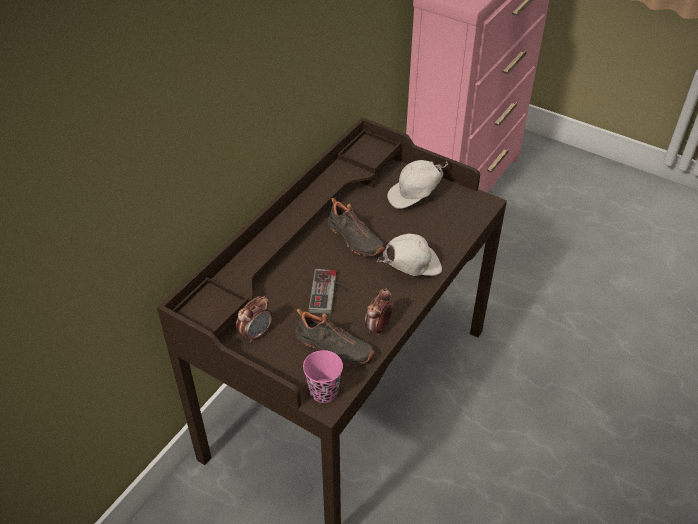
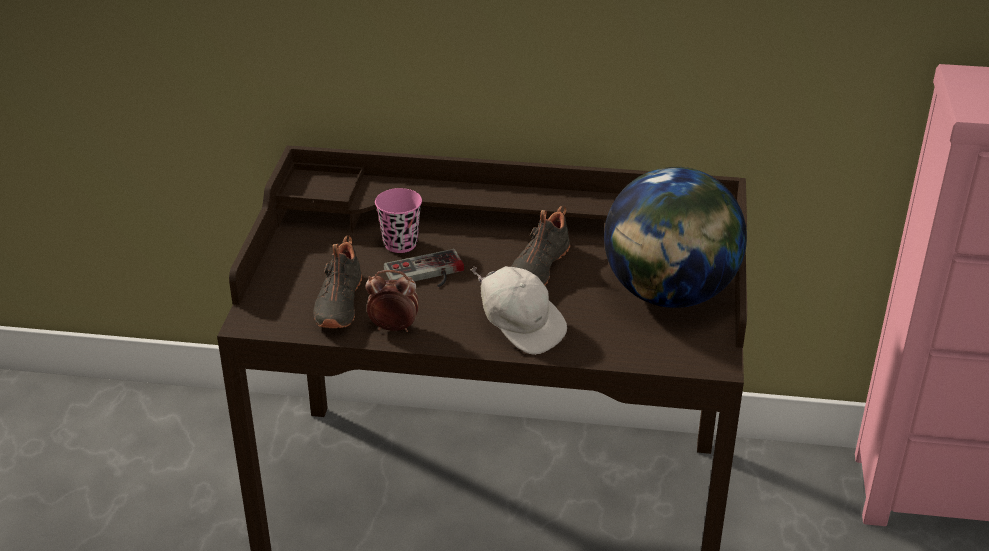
camera: 65 degrees right, 10 degrees down
(256, 333) = (327, 243): alarm clock -> none
(323, 392) = (266, 315): pink cup -> pink cup (400, 244)
(415, 196) = (669, 294): white cap -> globe

